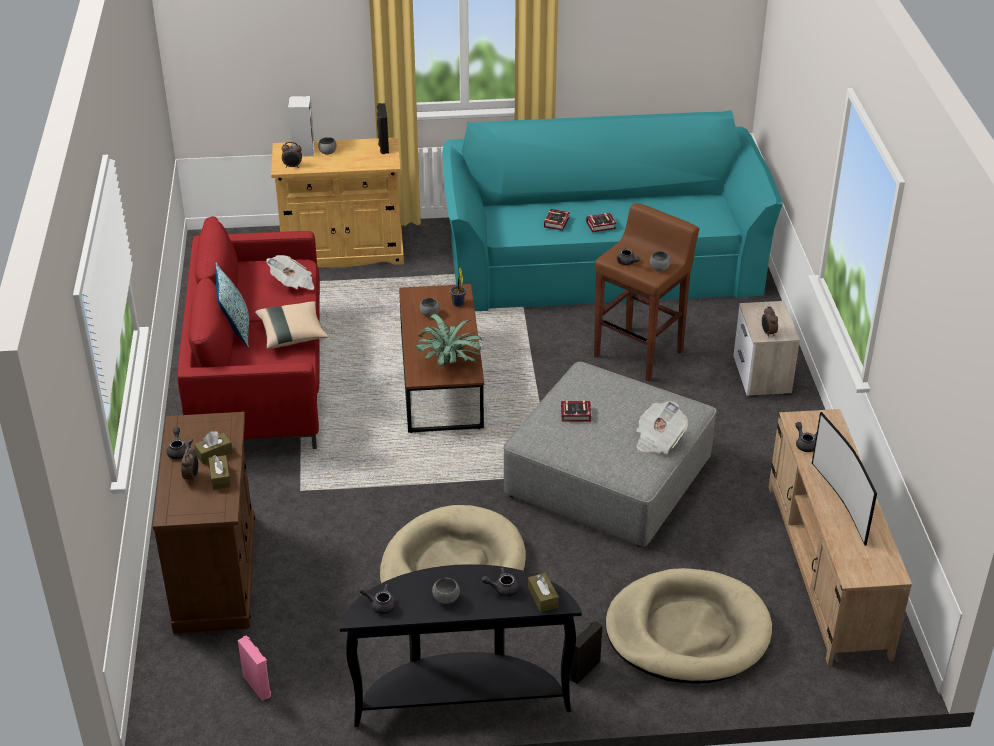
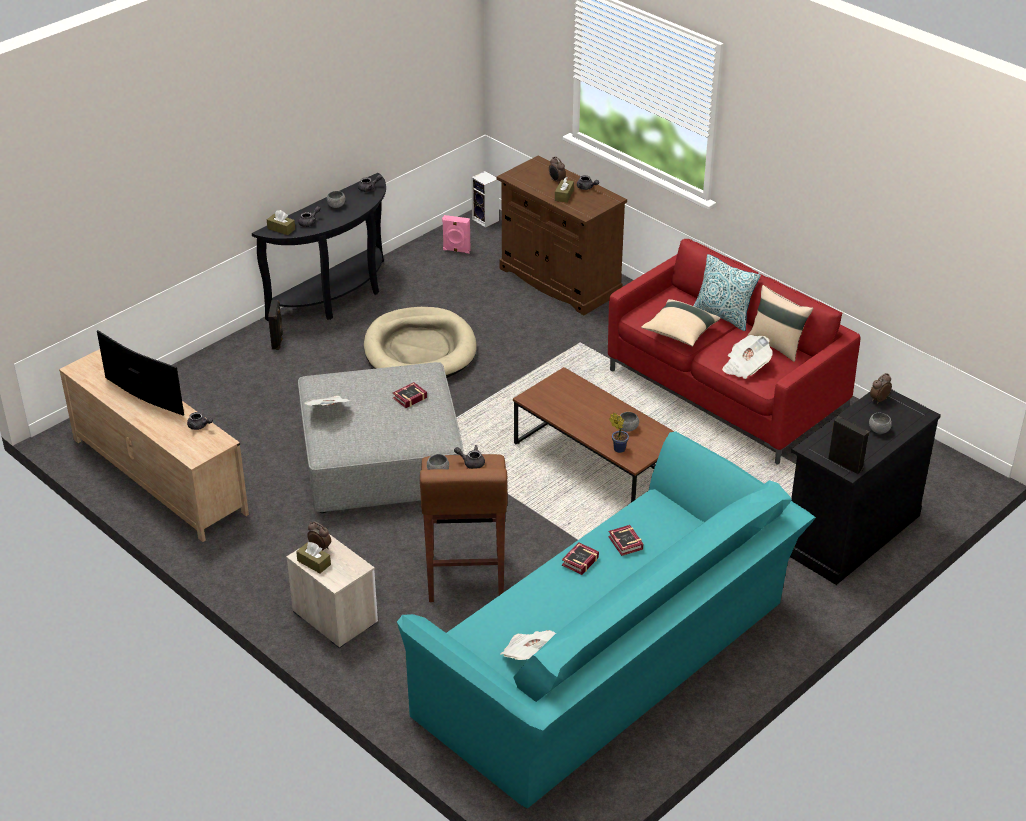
camera: 140 degrees right, 0 degrees up
(220, 477) = (540, 187): brown tissue box -> brown tissue box (314, 562)
(243, 284) = (776, 345): none -> beige pillow
(303, 150) = (902, 421): speaker -> speaker (486, 220)
(342, 251) = (850, 533): beige cabinet -> black cabinet
(449, 363) = (557, 398): potted plant -> none
(687, 632) = (229, 390): beige dog bed -> none
(694, 200) = (528, 654): none -> newspaper

